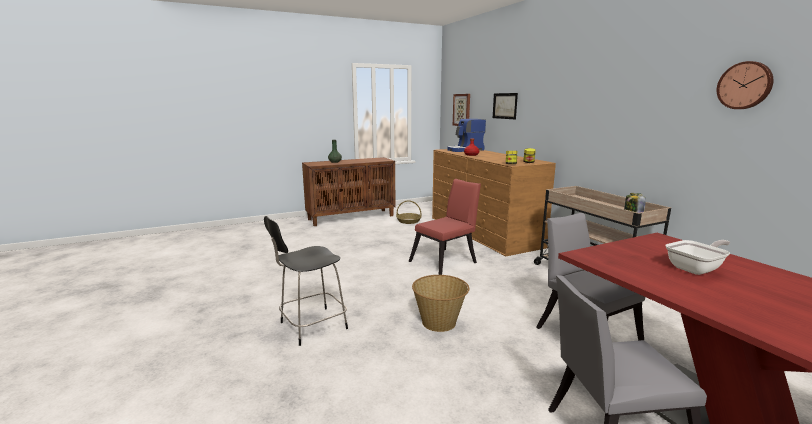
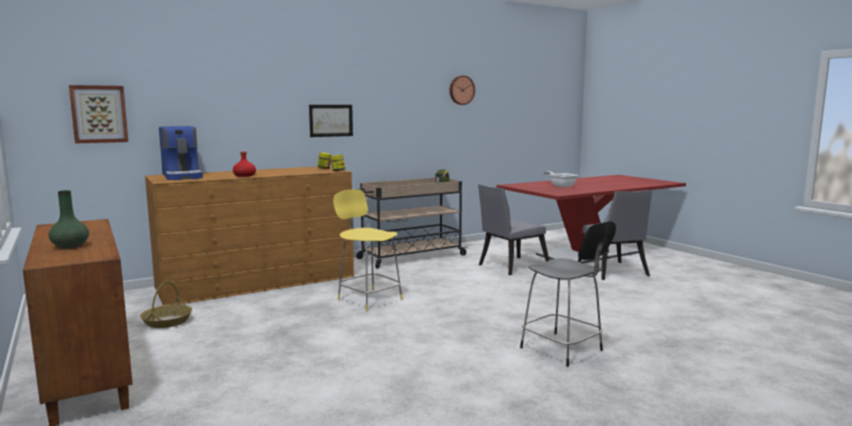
camera: 95 degrees left, 5 degrees down
(439, 322) = (519, 301): basket -> none
(446, 261) = (368, 299): red chair -> yellow stool
(505, 106) = (222, 105): picture -> picture (331, 120)

